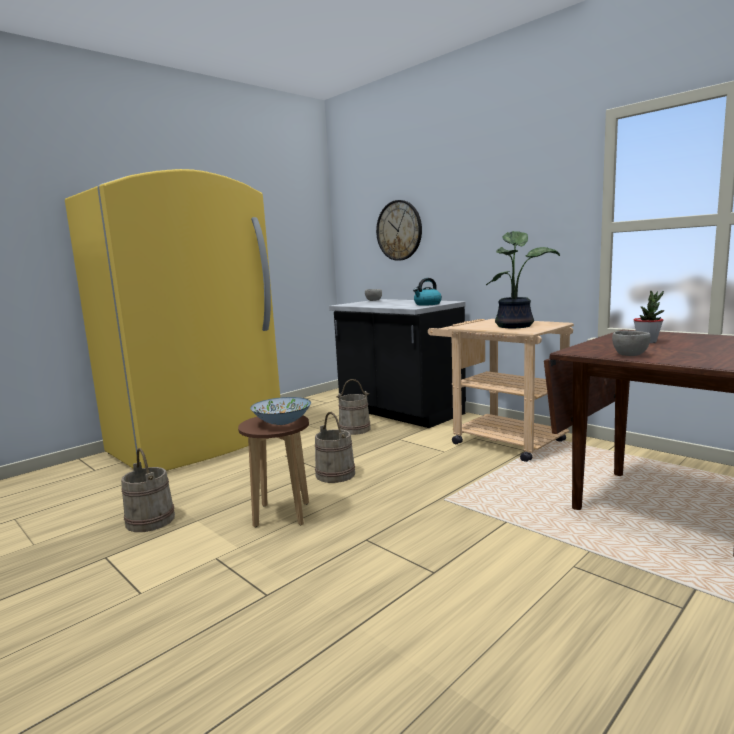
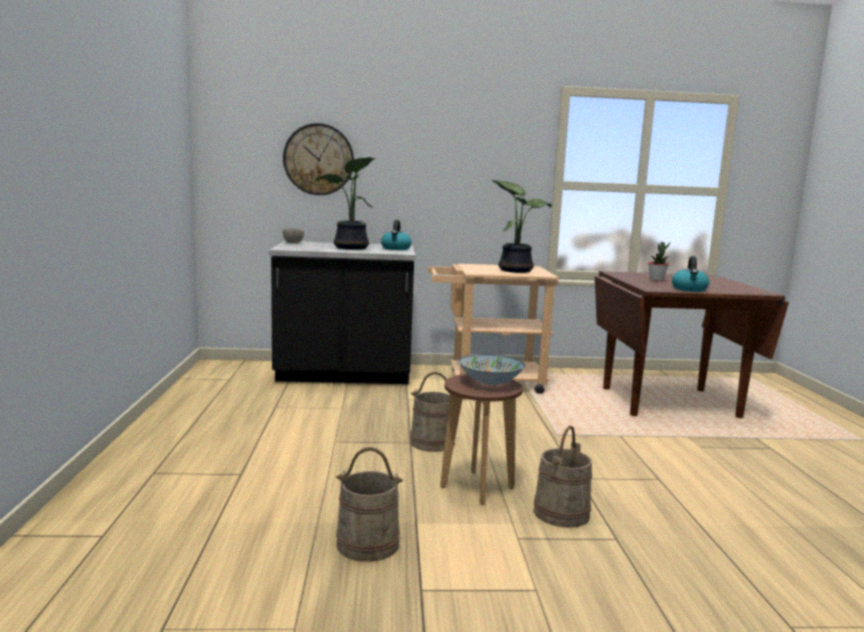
camera: 50 degrees left, 0 degrees up
(198, 444) = (185, 460): yellow fridge -> none
(354, 429) = (341, 400): beige bucket -> beige bucket (561, 513)
(392, 304) = (350, 248): none -> potted plant
(631, 355) = (689, 289): grey bowl -> kettle

